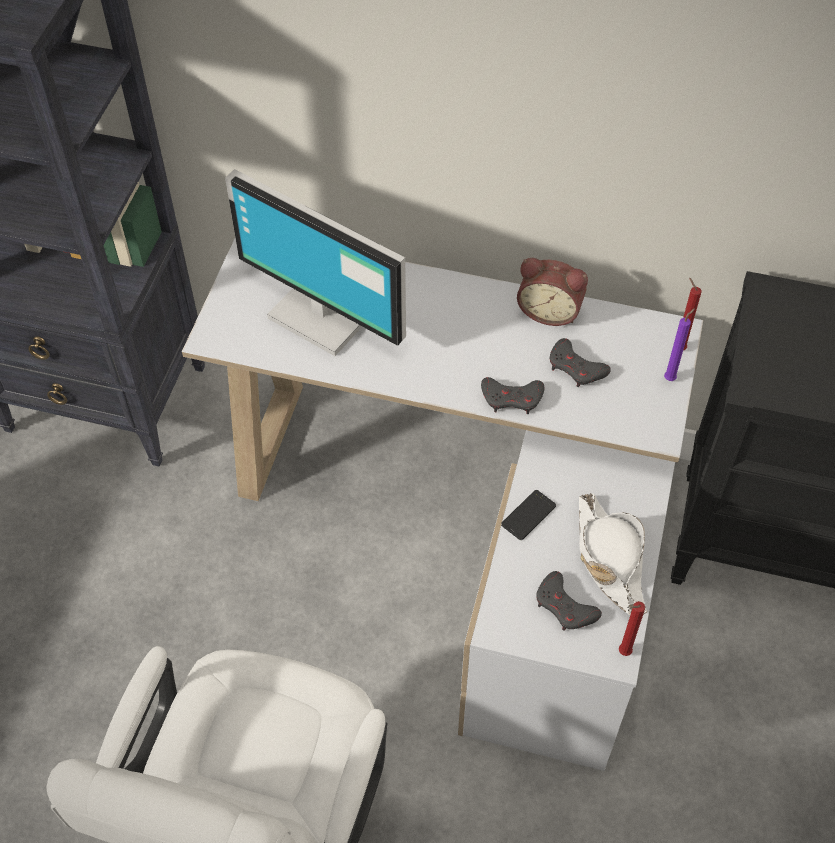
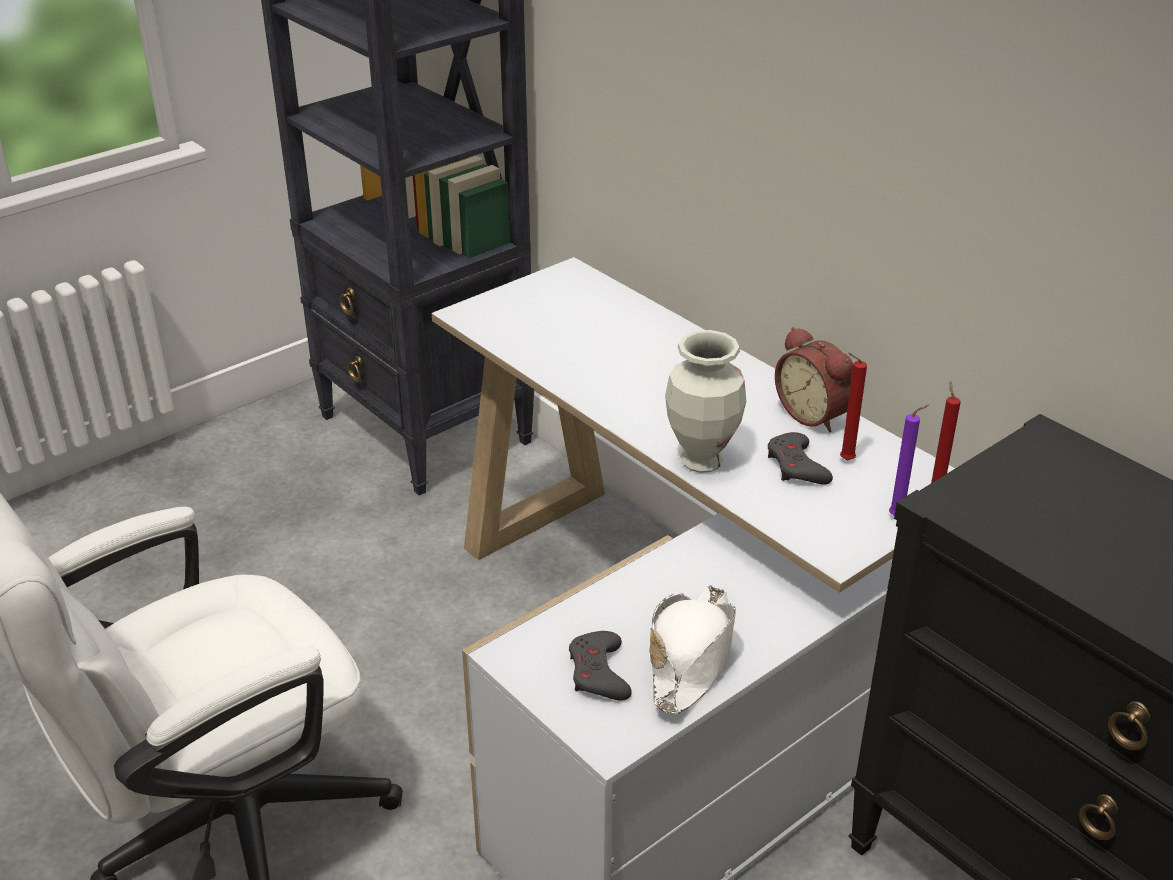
camera: 35 degrees right, 20 degrees down
(323, 314) = (583, 334): monitor -> none
(512, 398) = (701, 461): grey game controller -> vase
(528, 515) = (640, 582): phone -> none
(622, 653) = (620, 744): red candle -> red candle (844, 460)

